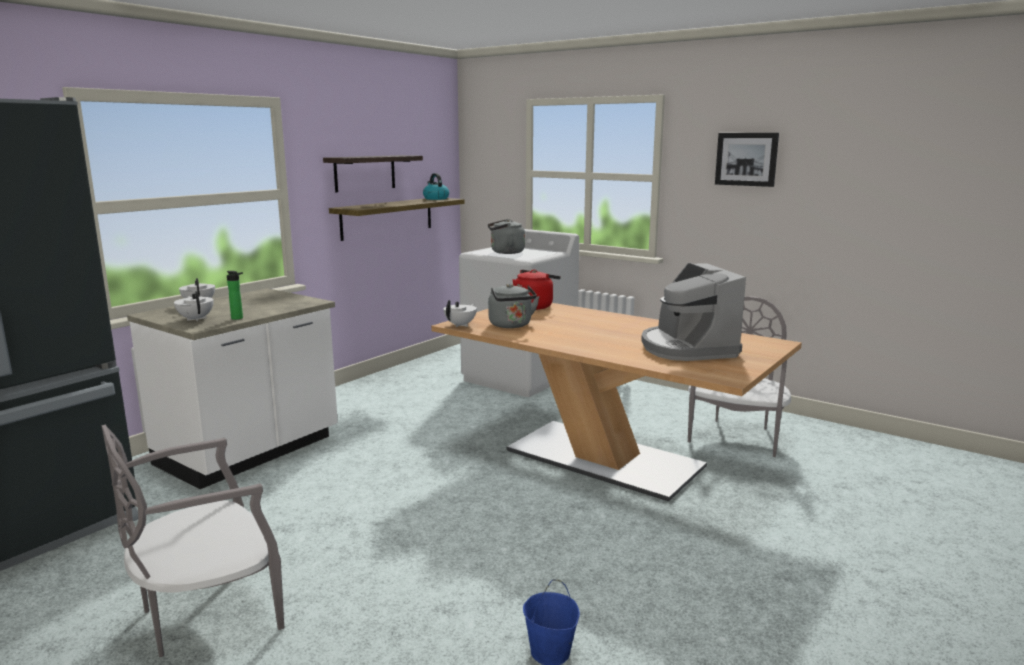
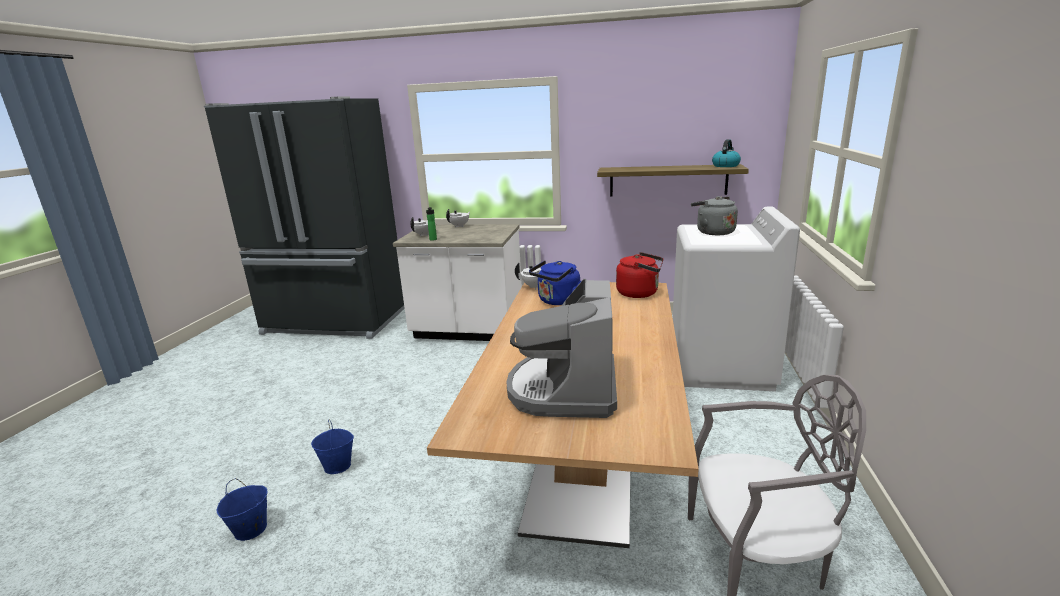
camera: 65 degrees right, 5 degrees up
(207, 613) = (287, 393): grey chair -> none
(365, 173) = (643, 138): shelf -> none
(475, 580) = (338, 466): none -> blue bucket
(511, 325) = (557, 301): grey kettle -> blue kettle
(687, 348) = (565, 389): coffee machine -> coffee machine turned 45 degrees counterclockwise
(746, 159) = (974, 143): picture -> none

